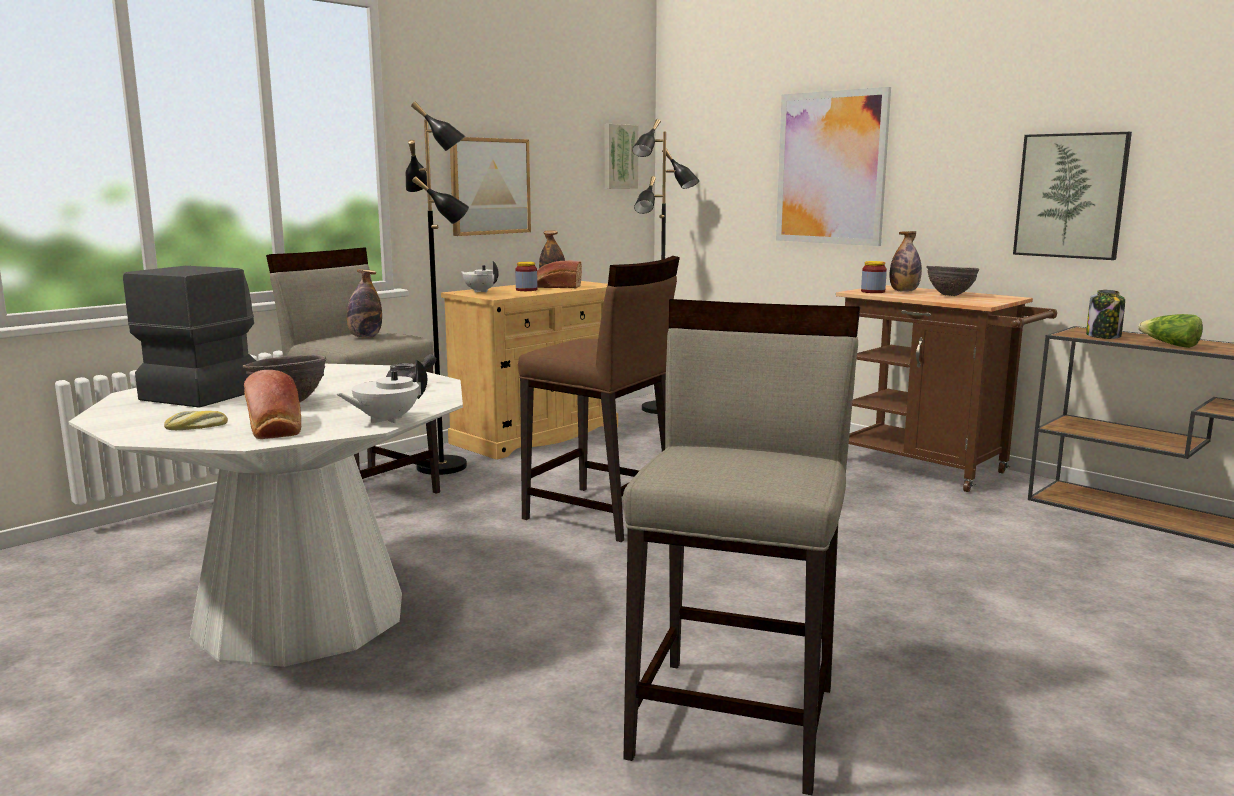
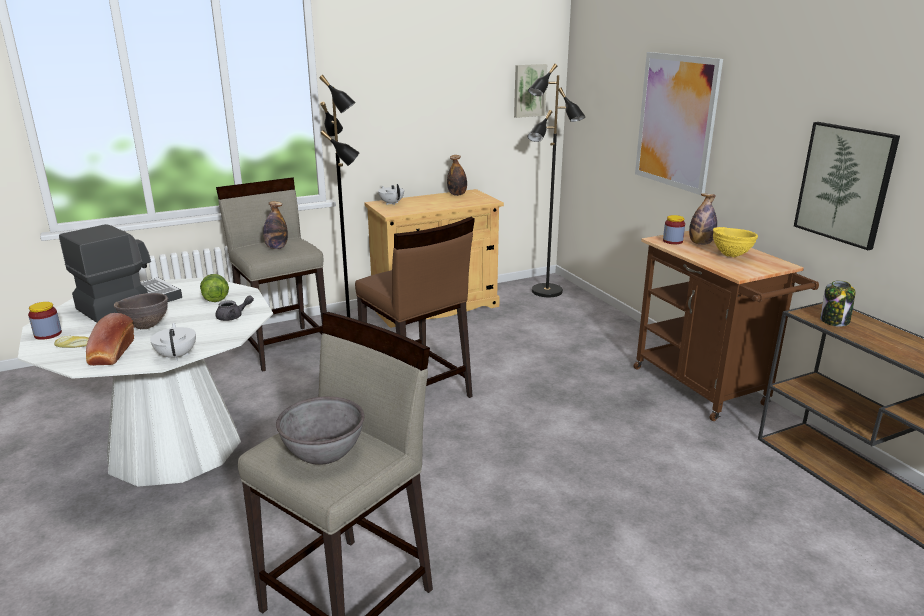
camera: 20 degrees right, 10 degrees up
(386, 420) = (177, 356): white teapot -> white teapot turned 90 degrees clockwise
(489, 186) = (407, 122): picture -> none
(526, 290) = (425, 204): jar -> jar (48, 334)
(556, 287) = (452, 201): bread -> none
(742, 465) = (323, 451): none -> grey bowl
(950, 295) = (731, 255): brown bowl -> yellow bowl
(1170, 345) = (878, 345): lettuce -> lettuce (215, 297)

